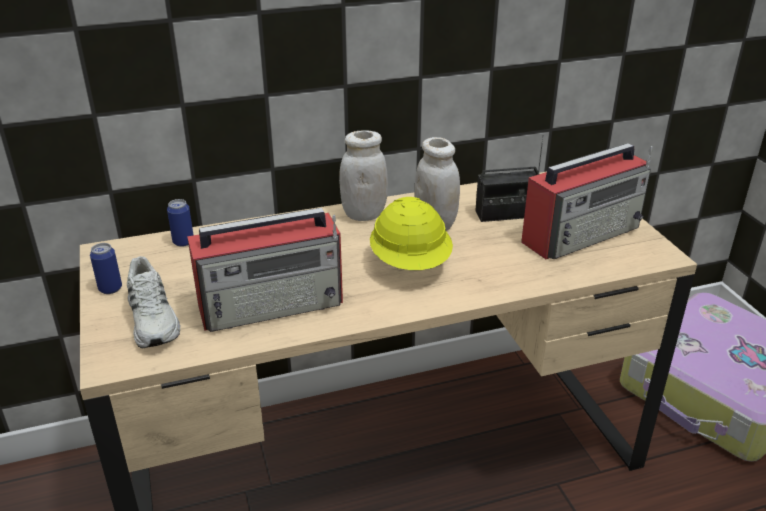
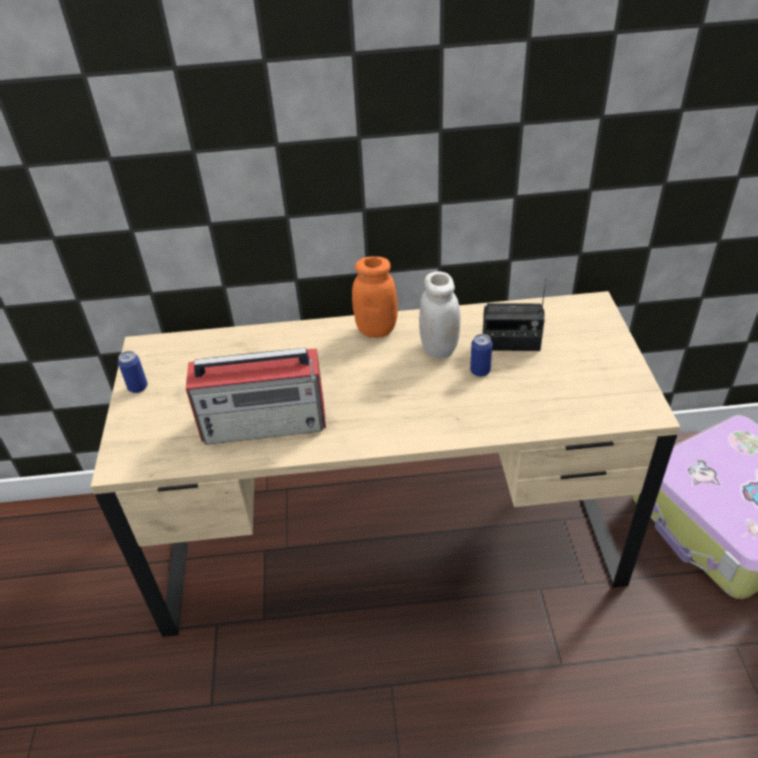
camera: 15 degrees right, 10 degrees up
(154, 319) = (164, 424): white shoe -> none
(183, 242) = (210, 343): can -> can (480, 371)
(364, 214) = (376, 330): white jar -> orange jar
(411, 264) = (400, 392): yellow hard hat -> none
(582, 234) = (577, 376): radio -> none

